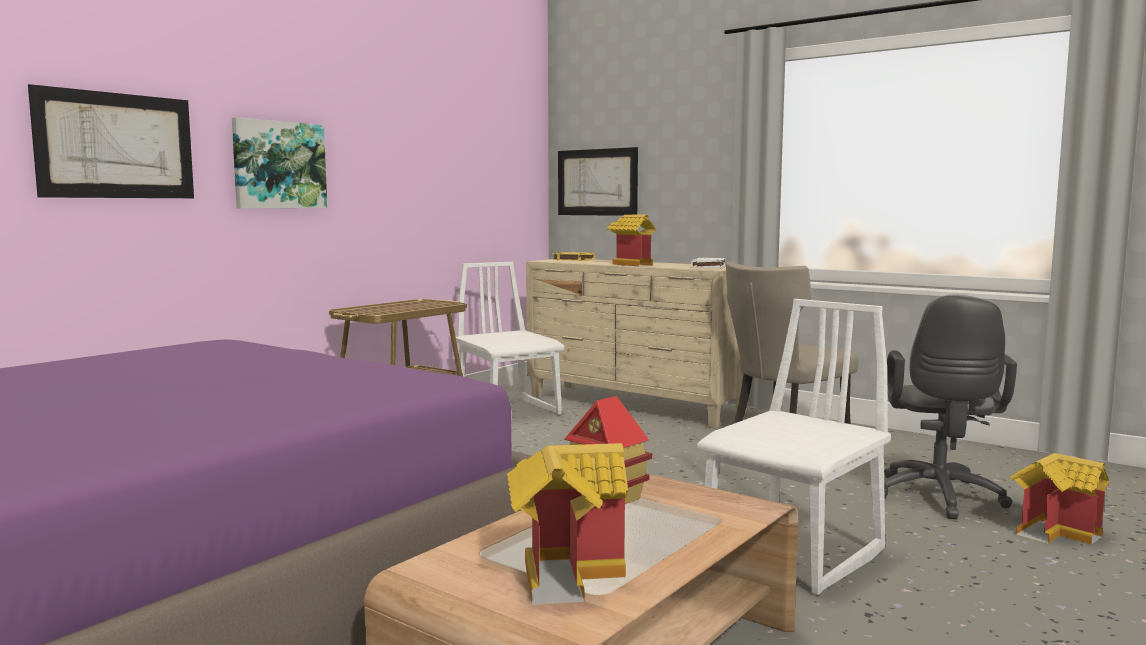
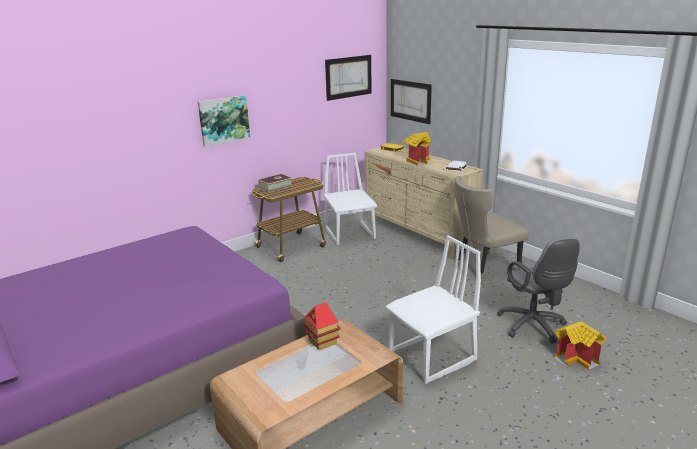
camera: 15 degrees right, 15 degrees up
(116, 145) = (143, 127): picture -> picture (348, 77)
(375, 306) = (275, 187): none -> book
(566, 573) = (280, 387): toy house -> none
(939, 498) = (533, 327): grey office chair -> grey office chair turned 45 degrees counterclockwise

